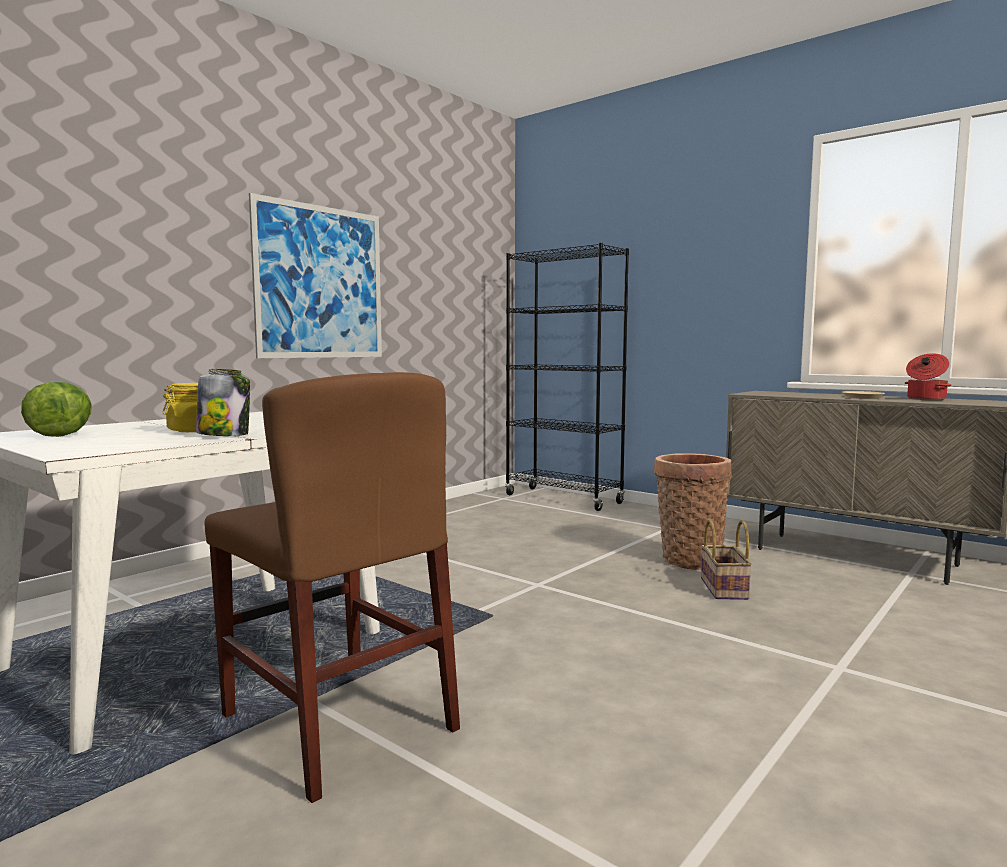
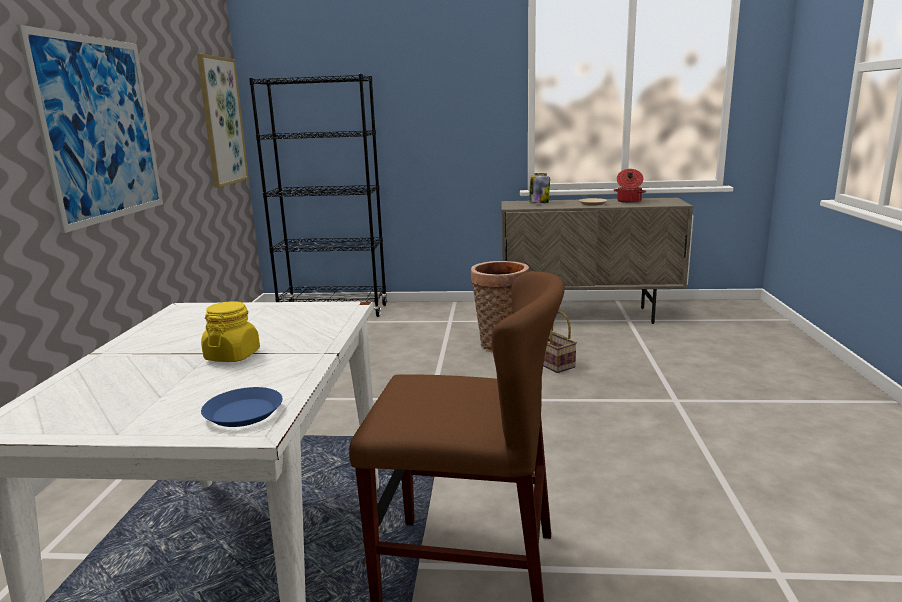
camera: 35 degrees left, 10 degrees up
(63, 434) = (98, 401): lettuce -> none
(93, 448) = (244, 412): none -> blue plate
(224, 434) = (293, 354): jar -> jar (538, 203)
(483, 295) = (222, 121): none -> picture

